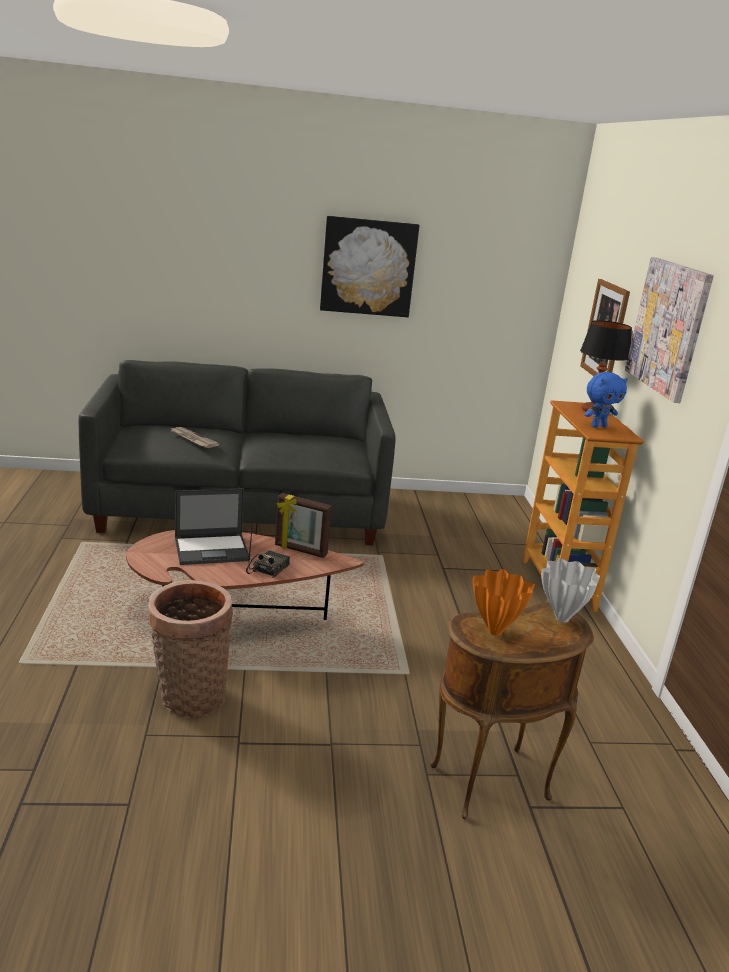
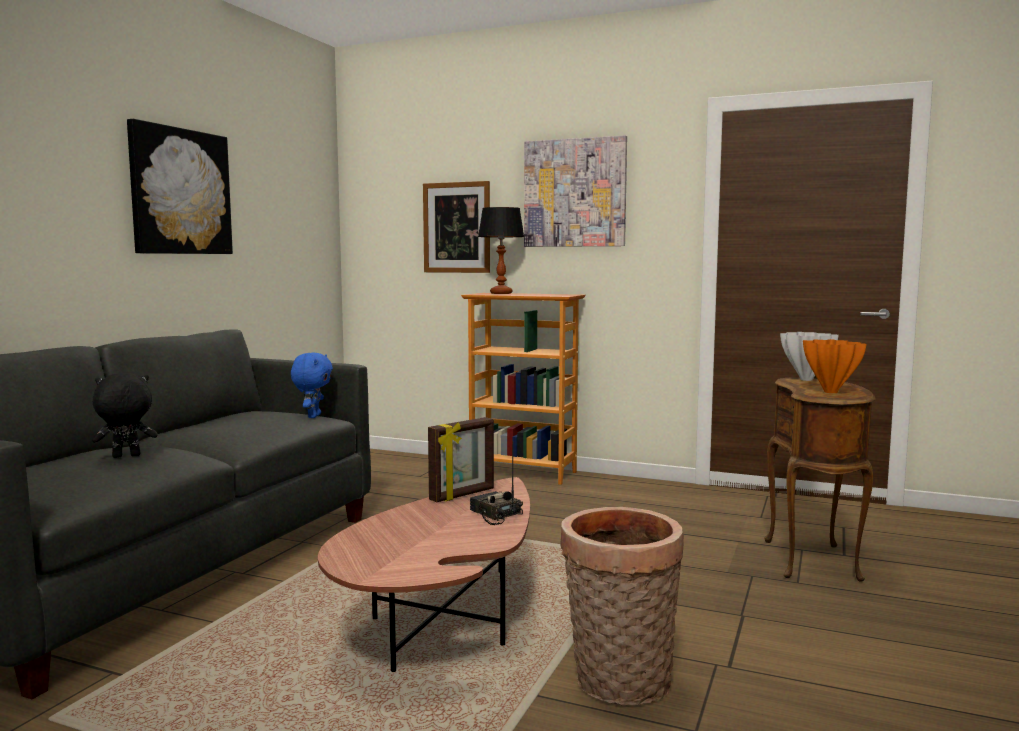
camera: 60 degrees left, 15 degrees down
(192, 439) = (126, 456): newspaper -> black plush toy
(212, 549) = (412, 533): laptop -> none
(598, 426) = (542, 295): blue plush toy -> blue plush toy (313, 416)

